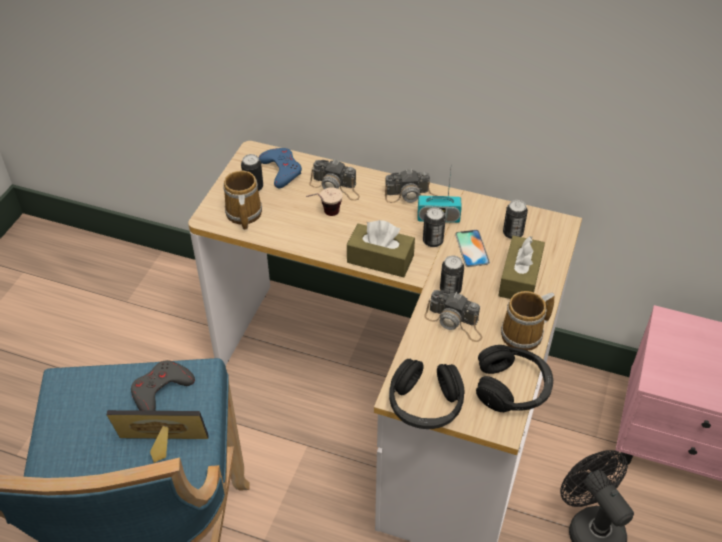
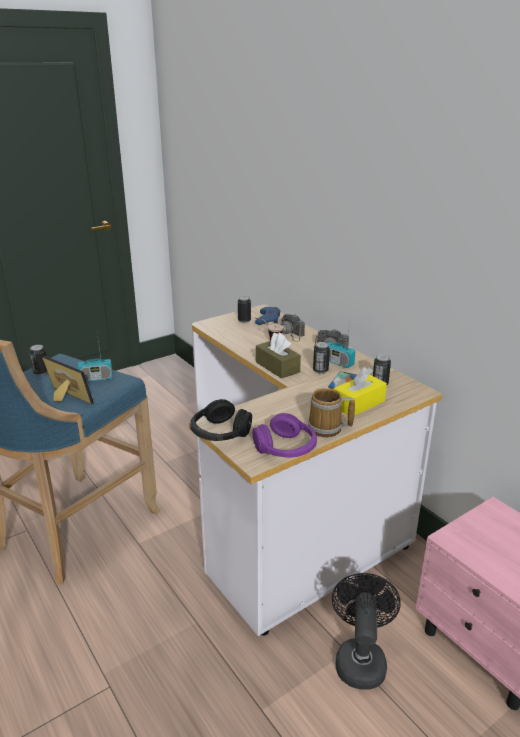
camera: 35 degrees right, 20 degrees down
(161, 390) = (96, 378): grey game controller -> radio
(242, 214) = (224, 328): mug -> none
(450, 289) = (304, 393): can -> can (41, 372)
(455, 322) = (287, 407): camera -> none
(512, 387) = (286, 448): black headphones -> purple headphones
(520, 278) = (358, 404): brown tissue box -> yellow tissue box

